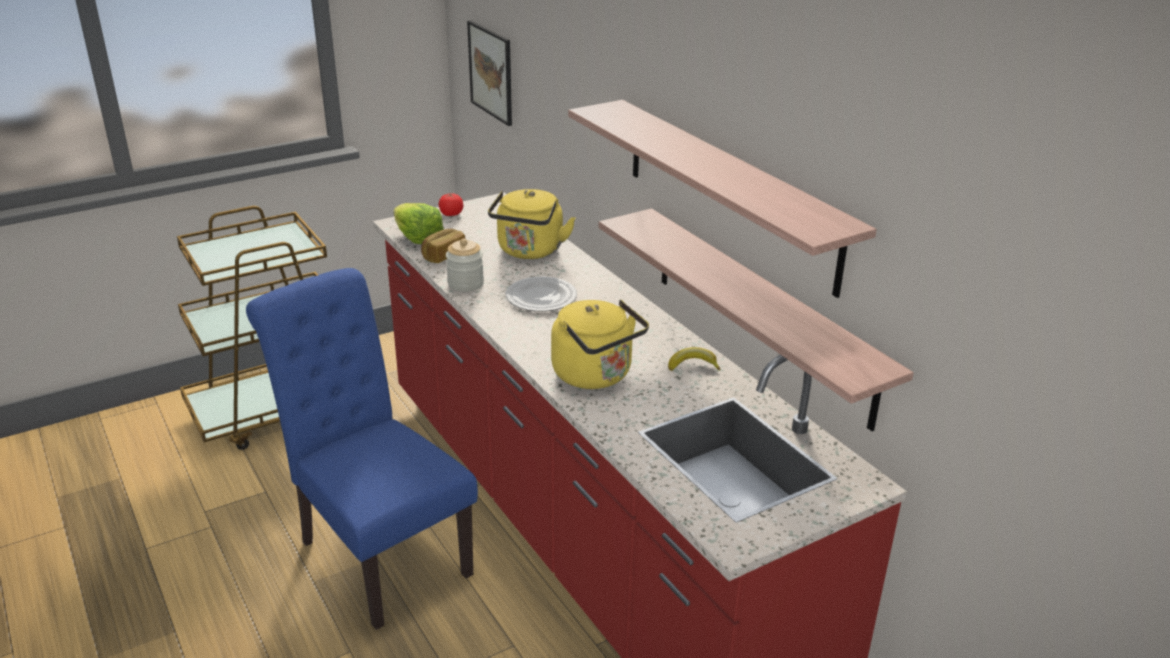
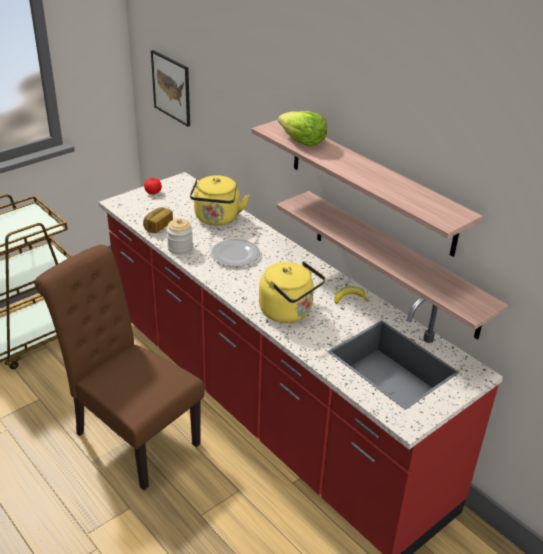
camera: 10 degrees left, 5 degrees up
(377, 552) = (131, 435): blue chair -> brown chair
(418, 238) = (135, 214): lettuce -> lettuce (302, 141)

